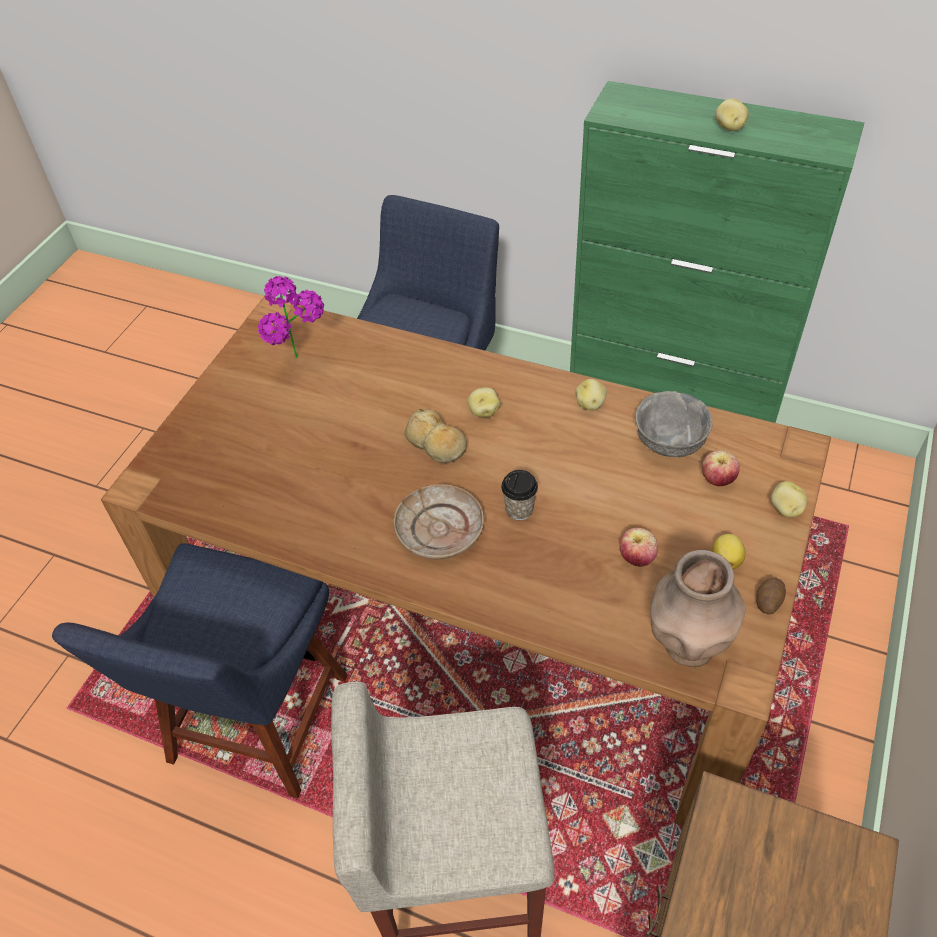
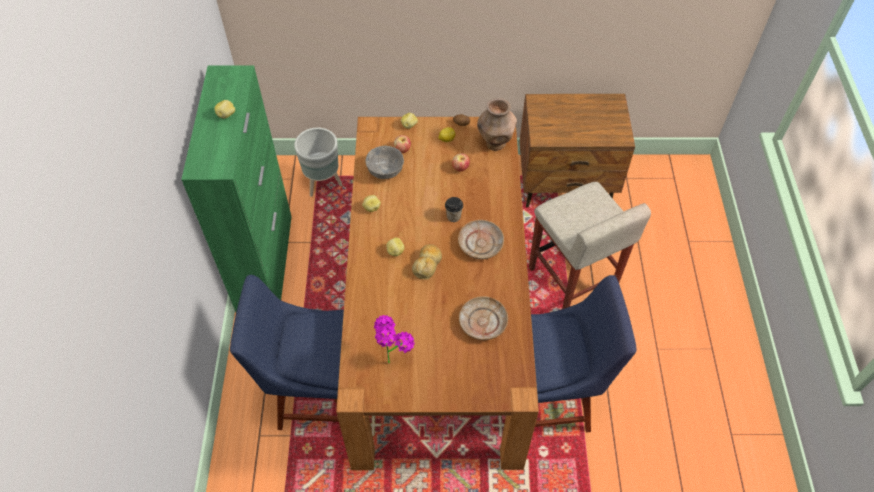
camera: 115 degrees left, 5 degrees up
(287, 481) = (482, 322): none -> beige plate
(827, 530) = (323, 183): none -> grey planter

